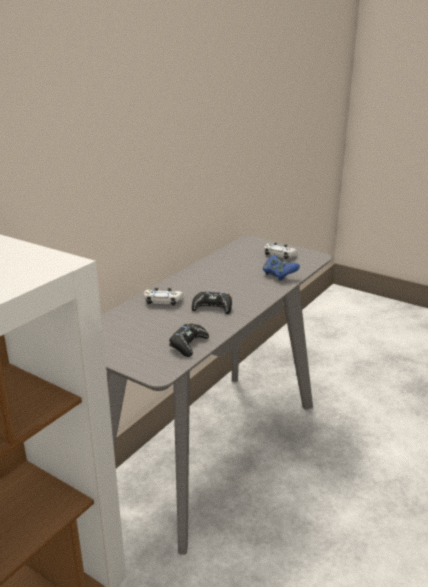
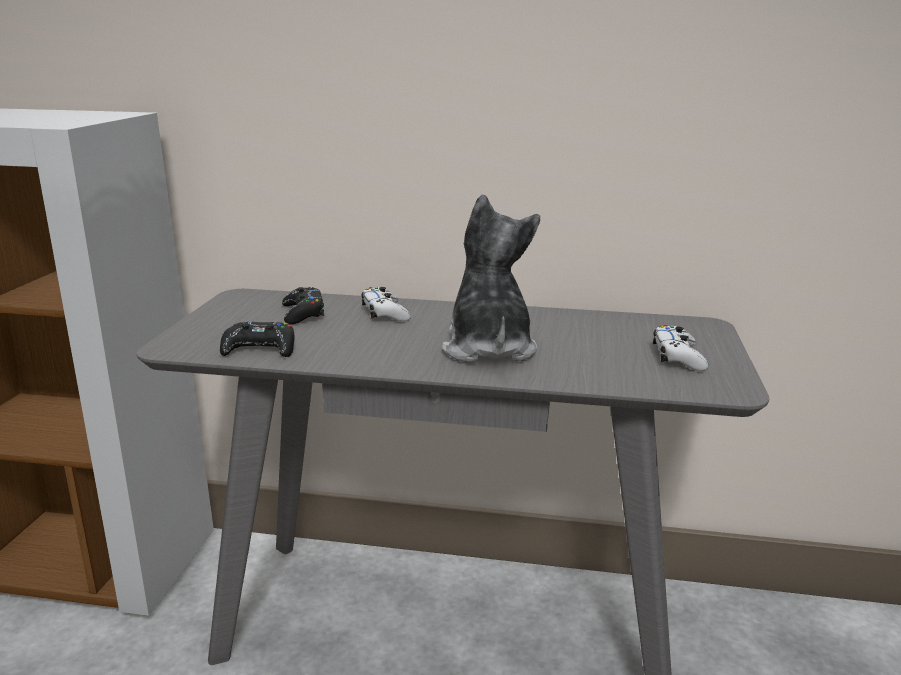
camera: 65 degrees right, 5 degrees down
(212, 307) = (393, 343): black game controller -> black game controller (303, 313)
(238, 287) = (488, 348): none -> plush toy
(278, 275) = (582, 369): blue game controller -> none

